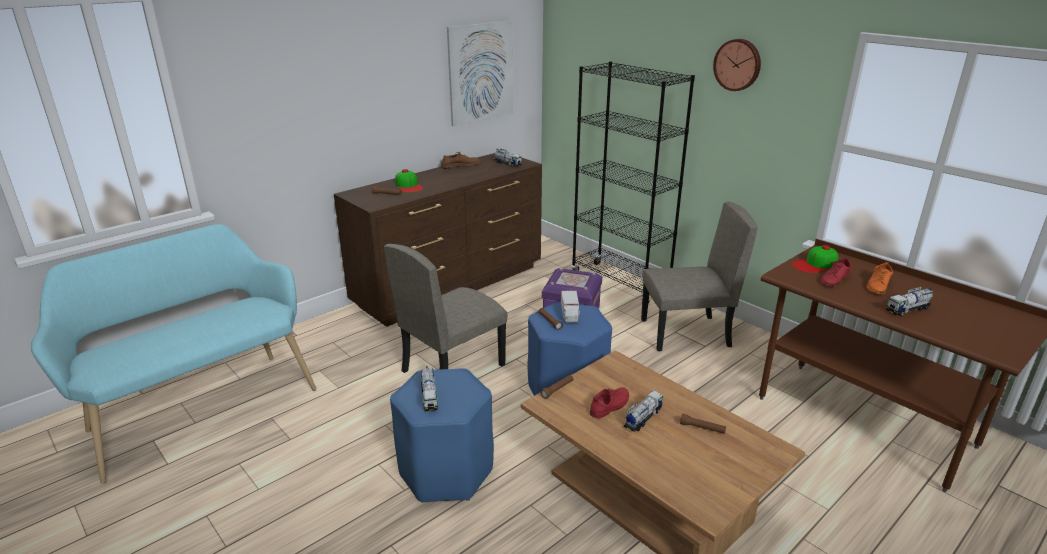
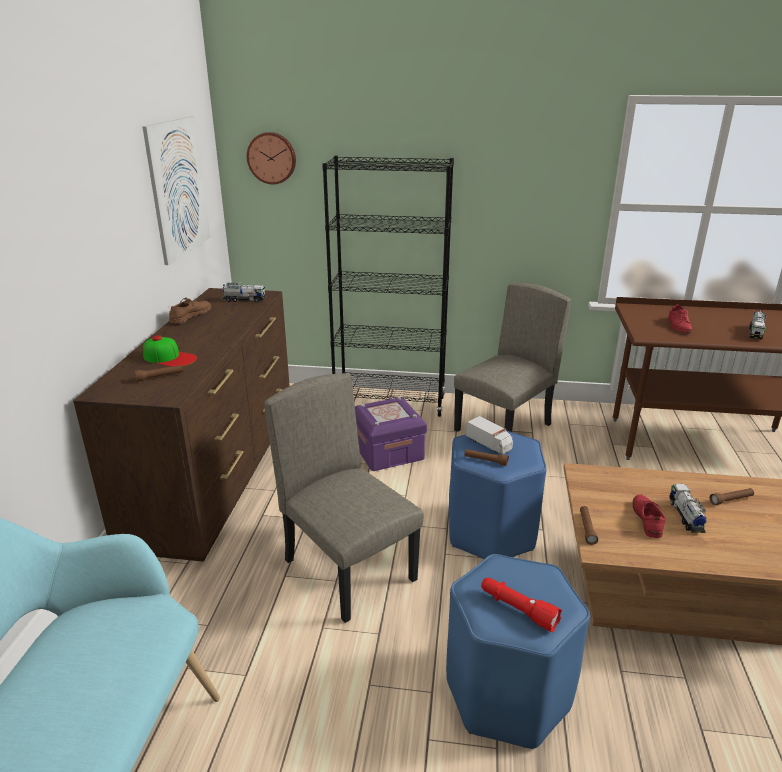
camera: 40 degrees left, 0 degrees up
(429, 397) = (517, 609): toy truck -> red flashlight
(452, 367) = (350, 569): beige chair -> beige chair turned 135 degrees clockwise
(738, 64) = (499, 141): wall clock -> wall clock (272, 158)
(815, 264) = (647, 318): cap -> none
(878, 285) = (708, 321): orange shoe -> none

